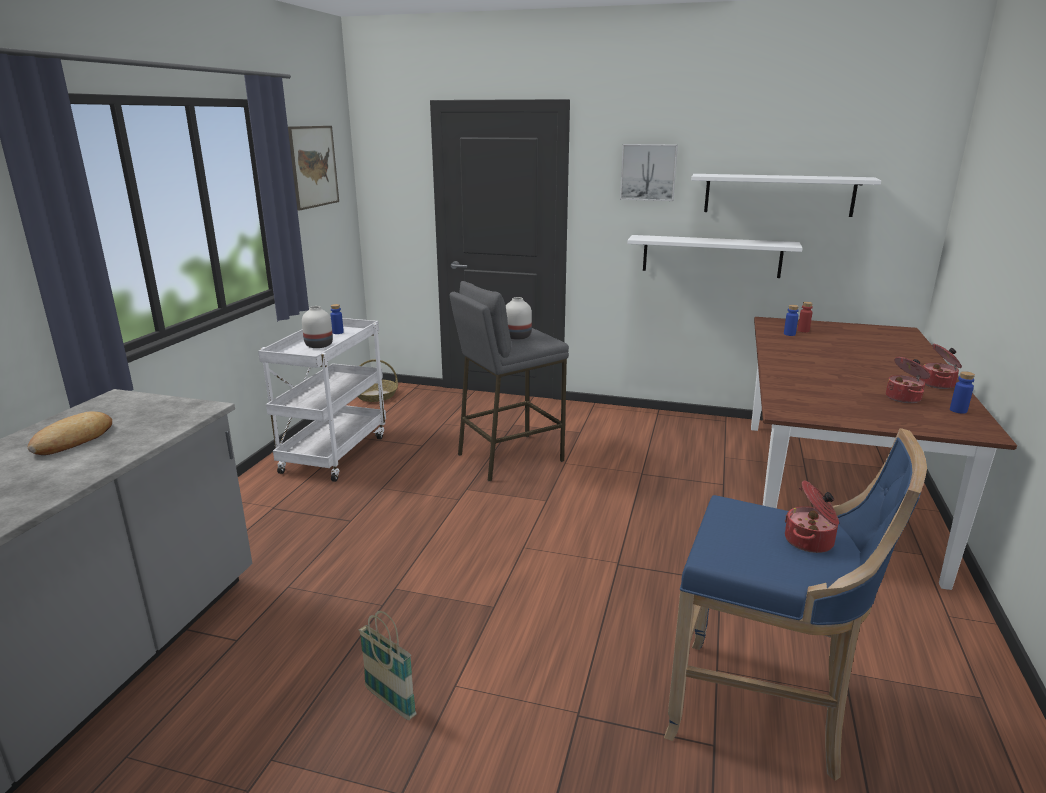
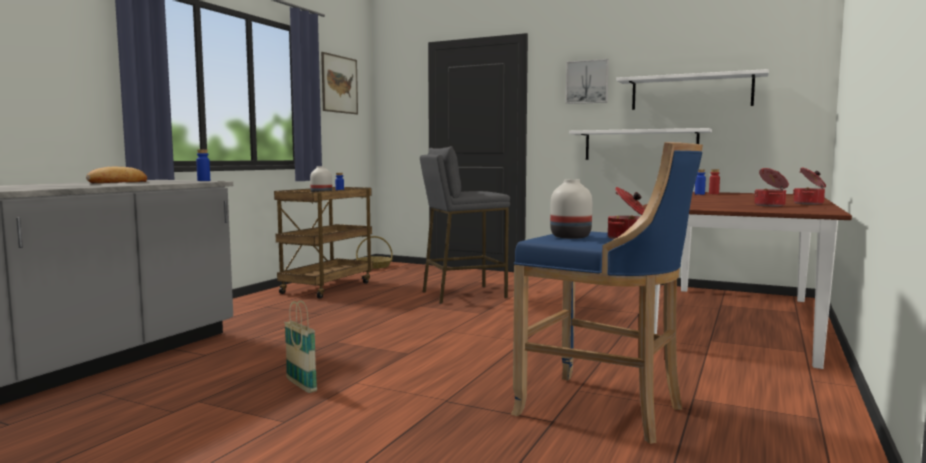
camera: 10 degrees right, 15 degrees down
(334, 453) = (327, 287): white cart -> brown cart
(517, 336) = (471, 191): white vase -> white vase (570, 236)
(958, 410) = (814, 208): blue bottle -> blue bottle (203, 180)

